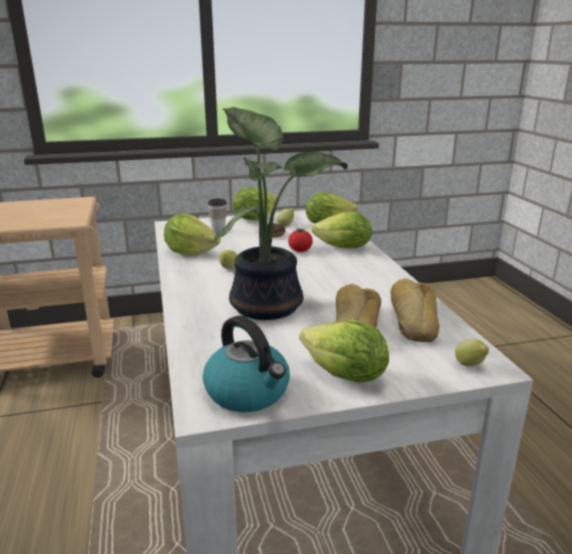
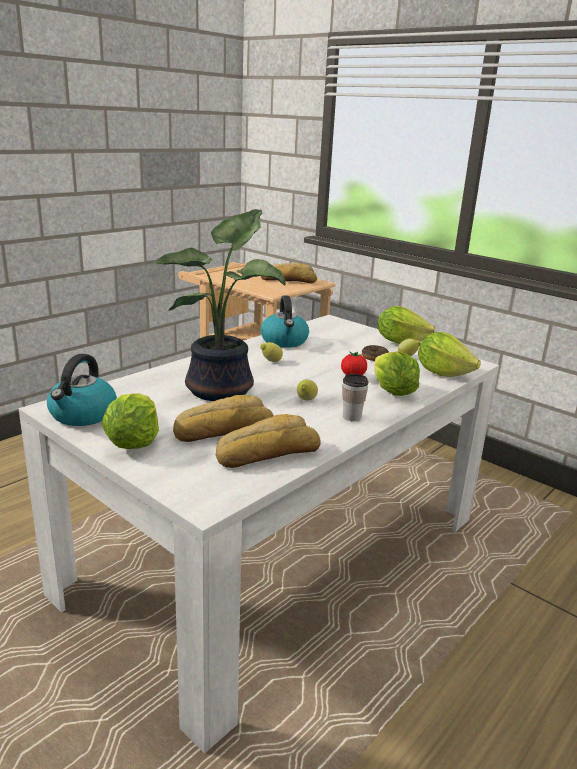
camera: 55 degrees right, 0 degrees up
(52, 207) = (288, 280): none -> bread
(190, 252) = (284, 341): lettuce -> kettle
(218, 230) = (347, 337): cup -> cup (352, 417)
(470, 366) = (199, 493): lemon -> lemon (306, 400)

